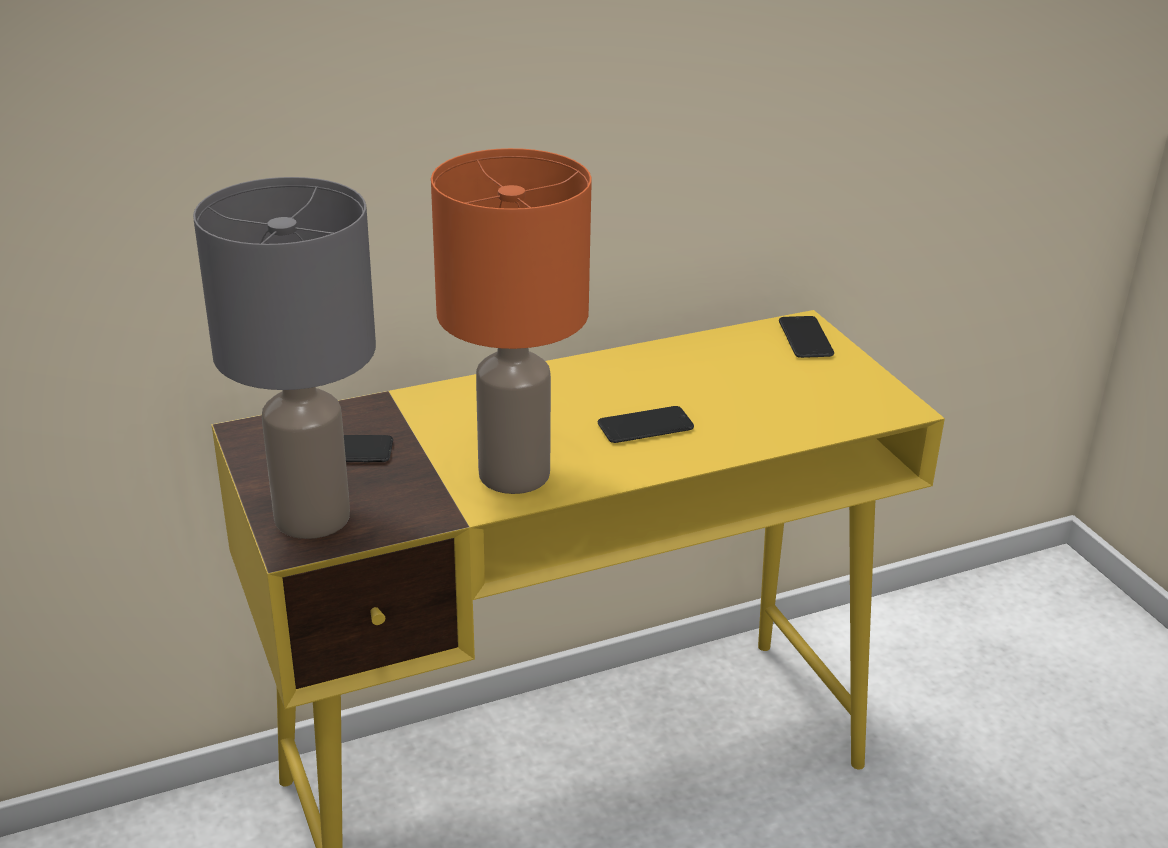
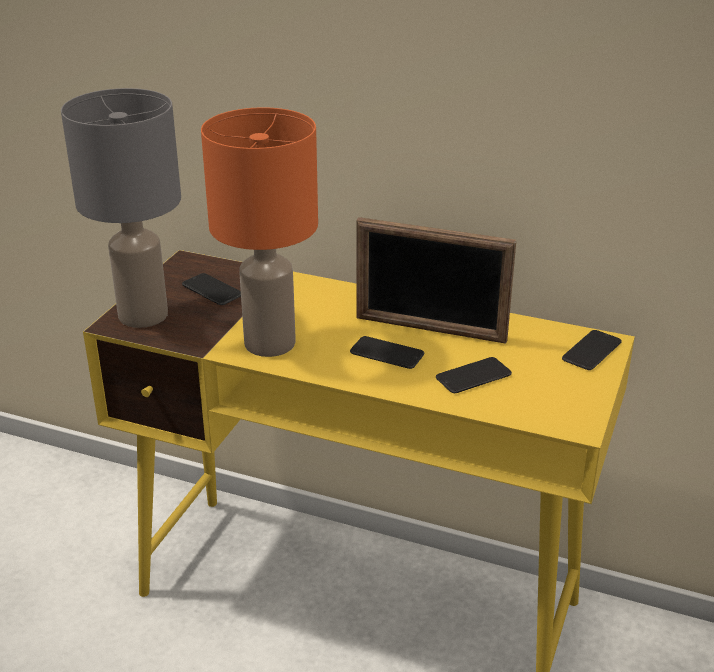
camera: 45 degrees right, 0 degrees up
(643, 383) = (430, 329): none -> picture frame
(755, 408) = (473, 376): none -> phone

